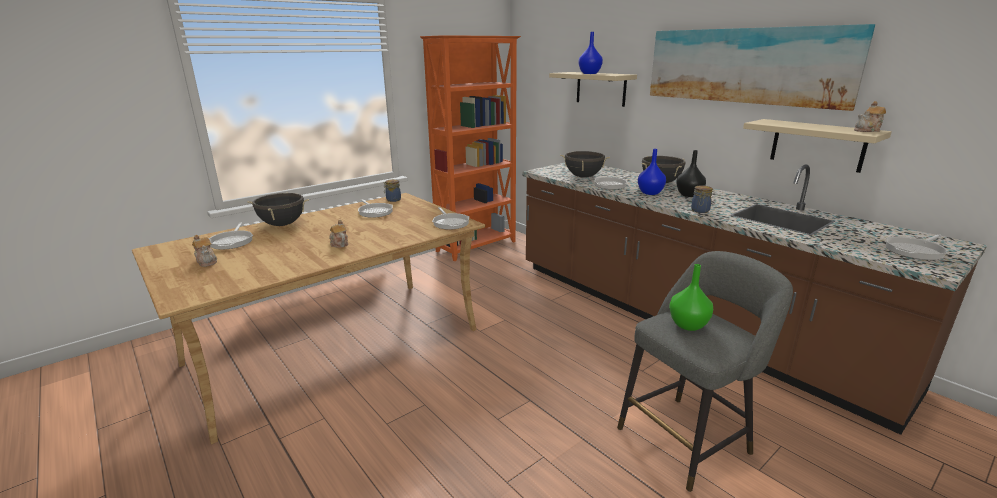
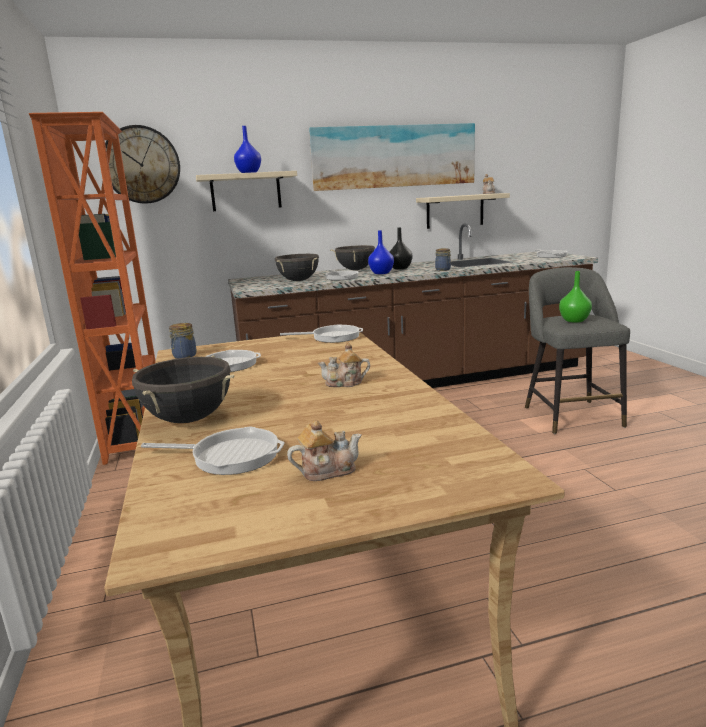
camera: 65 degrees left, 5 degrees down
(542, 60) = (141, 165): none -> wall clock

